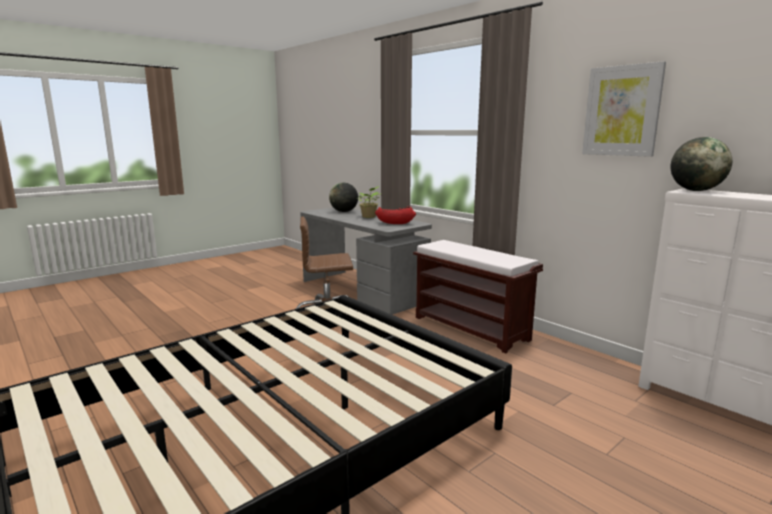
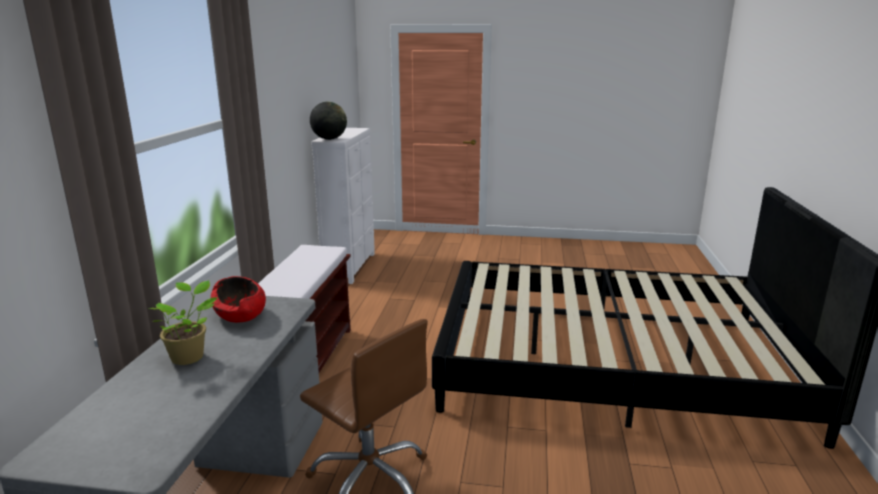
camera: 130 degrees left, 5 degrees up
(344, 211) = (124, 415): globe -> none
(622, 111) = (282, 86): picture -> none

